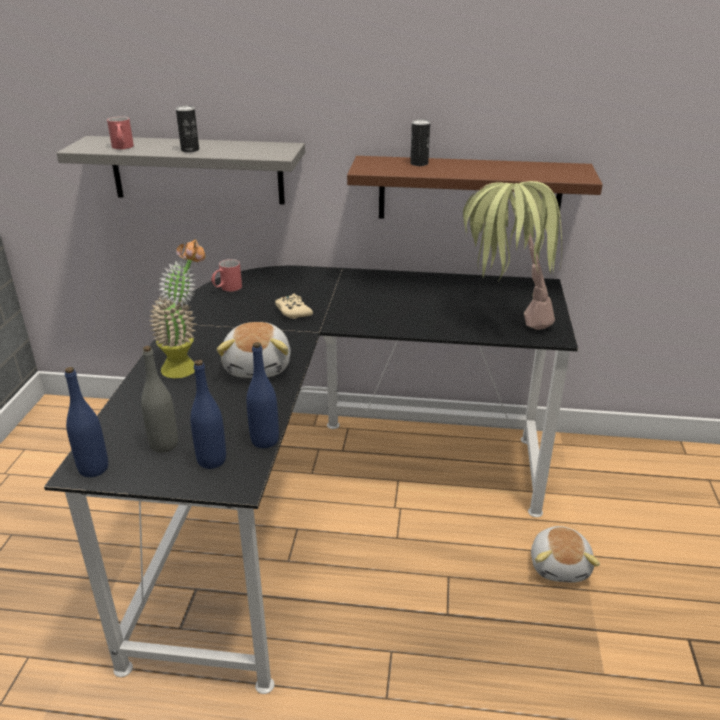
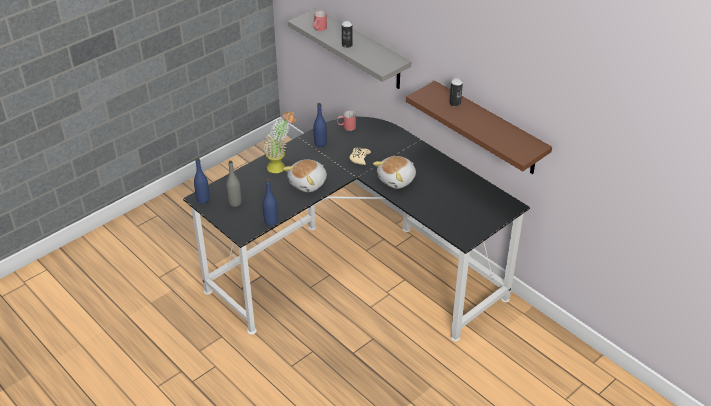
camera: 40 degrees right, 10 degrees up
(212, 460) = (244, 219): blue bottle -> blue bottle (320, 143)
(502, 322) = (451, 218): potted plant -> none
(560, 565) = (432, 368): plush toy -> plush toy (397, 180)

